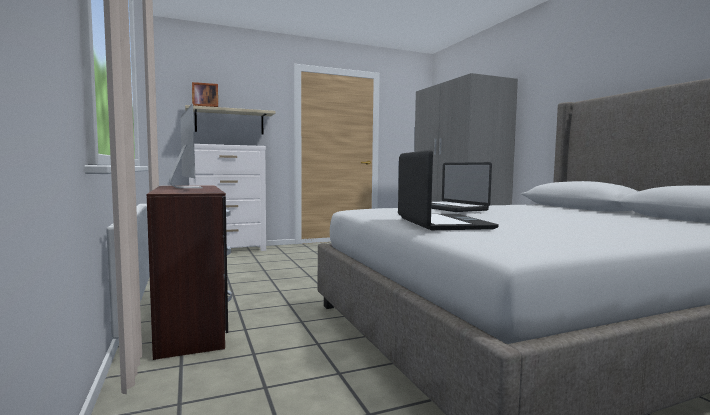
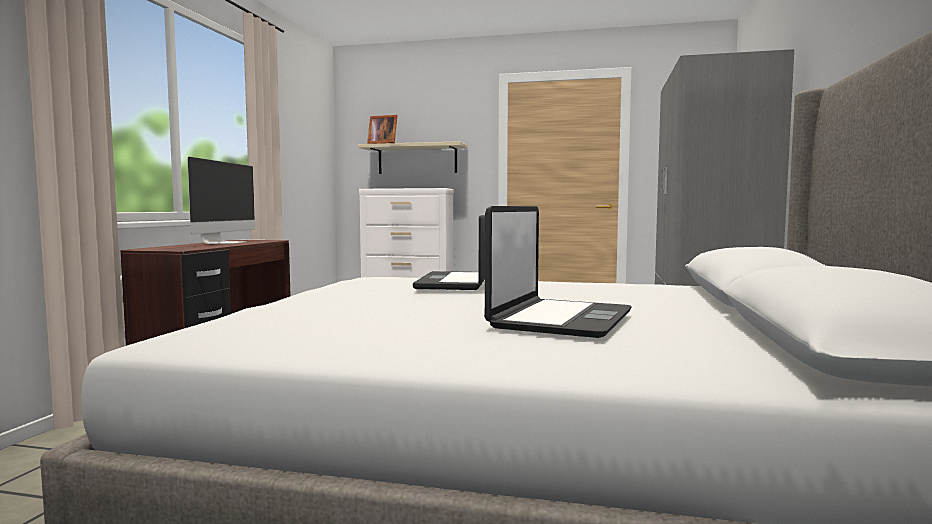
camera: 35 degrees right, 0 degrees up
(442, 223) = (311, 302): laptop -> laptop (560, 319)

